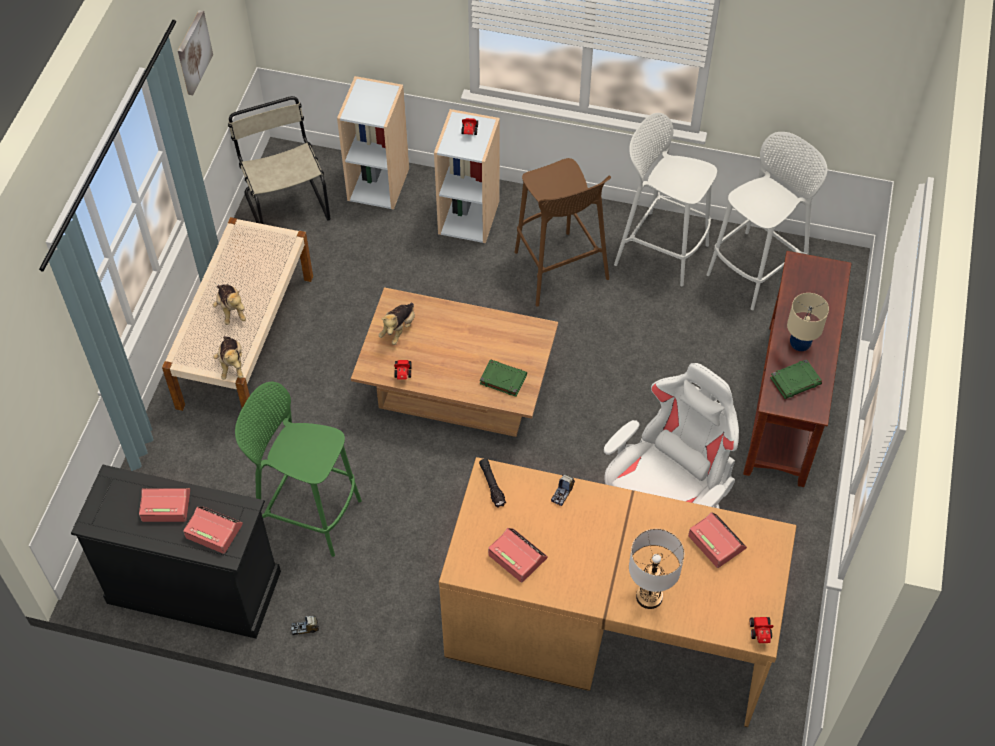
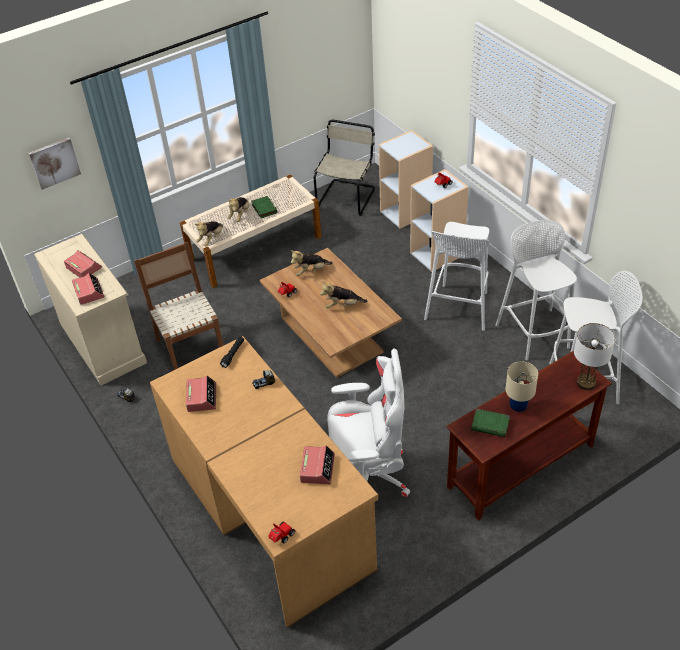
camera: 45 degrees right, 10 degrees down
(193, 52) = (298, 54): picture -> picture (54, 162)
(194, 586) = (103, 343): black dresser -> beige dresser
(308, 514) = (190, 345): green stool -> chair
(480, 348) = (343, 305): none -> plush toy
(502, 379) = (335, 328): green book -> green book (264, 208)
(558, 269) = (458, 308): brown stool -> white stool
(649, 597) = (243, 469): table lamp -> table lamp (585, 383)

